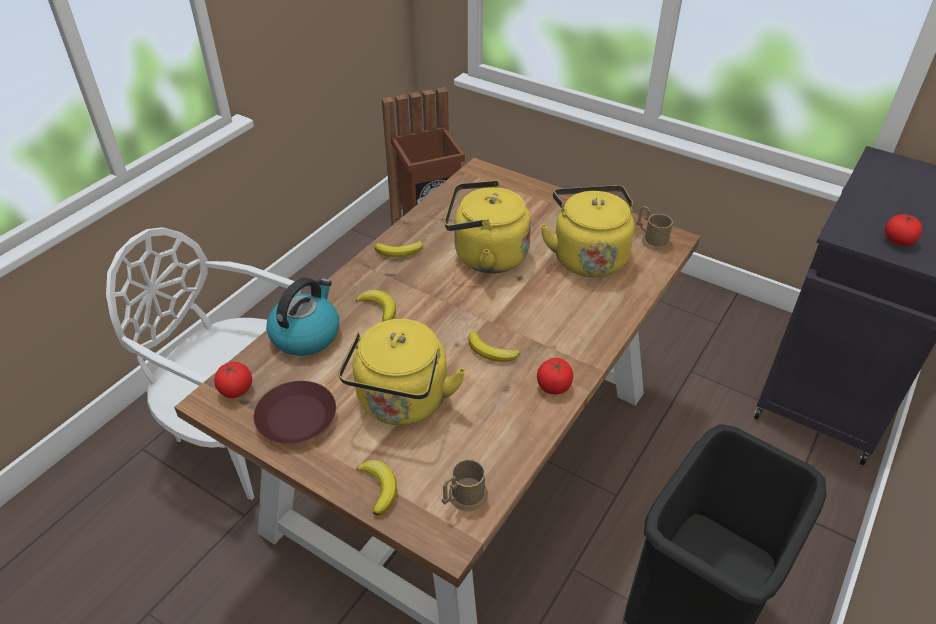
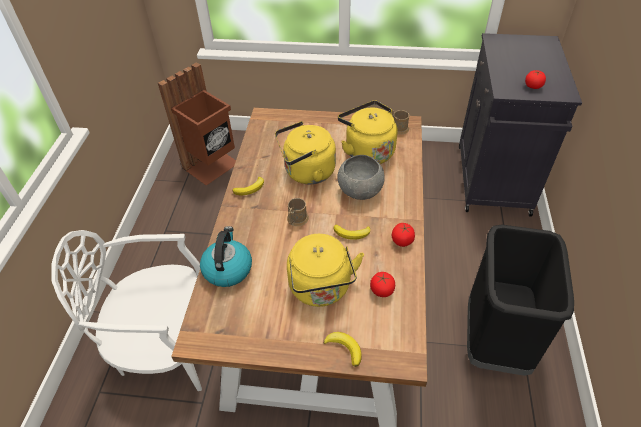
camera: 25 degrees left, 5 degrees up
(236, 390) = (207, 326): tomato -> tomato (382, 290)
(297, 418) = (262, 327): brown plate -> none
(379, 308) = (263, 232): banana -> none
(463, 498) = (397, 332): brown mug -> brown mug (296, 220)
(542, 301) = (360, 190): none -> grey bowl

